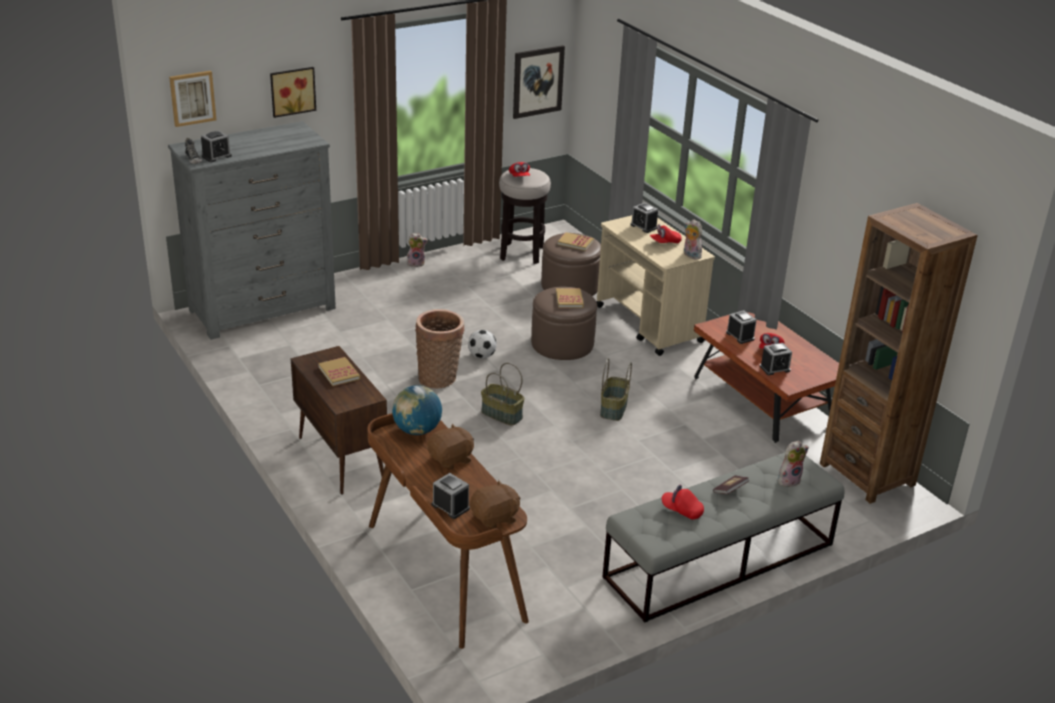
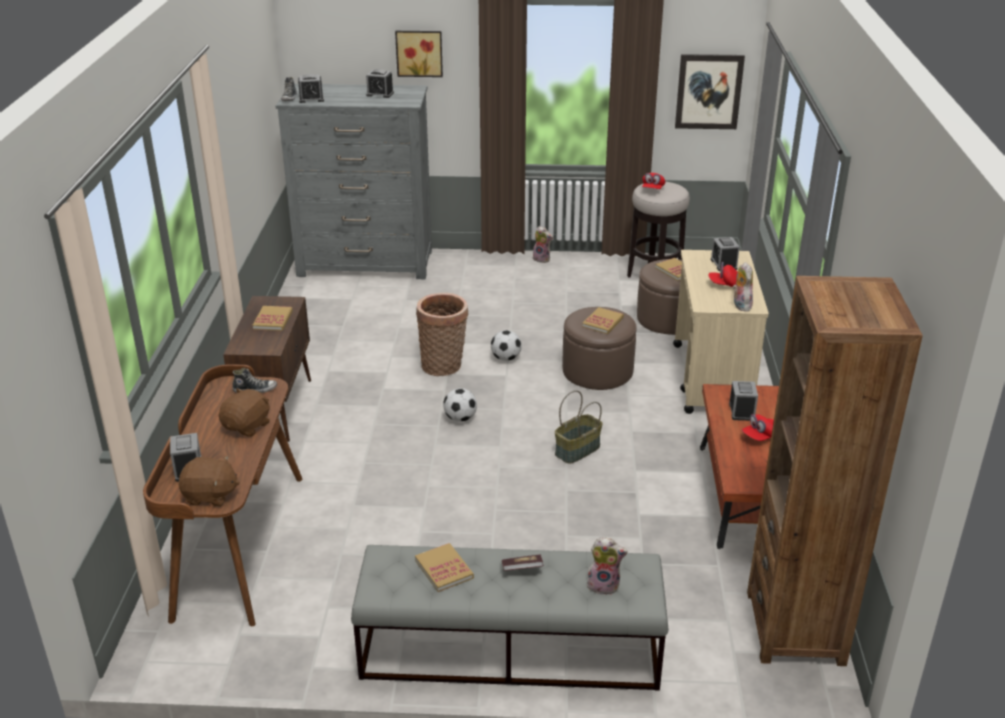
camera: 35 degrees right, 0 degrees up
(192, 98) = (317, 42): picture -> none
(417, 430) = (255, 389): globe -> shoe
(451, 459) = (247, 426): brown plush toy -> brown plush toy turned 60 degrees counterclockwise
(501, 415) = (460, 418): basket -> football
(681, 510) = (444, 569): red cap -> book
(774, 368) = (741, 458): alarm clock -> alarm clock (380, 94)

